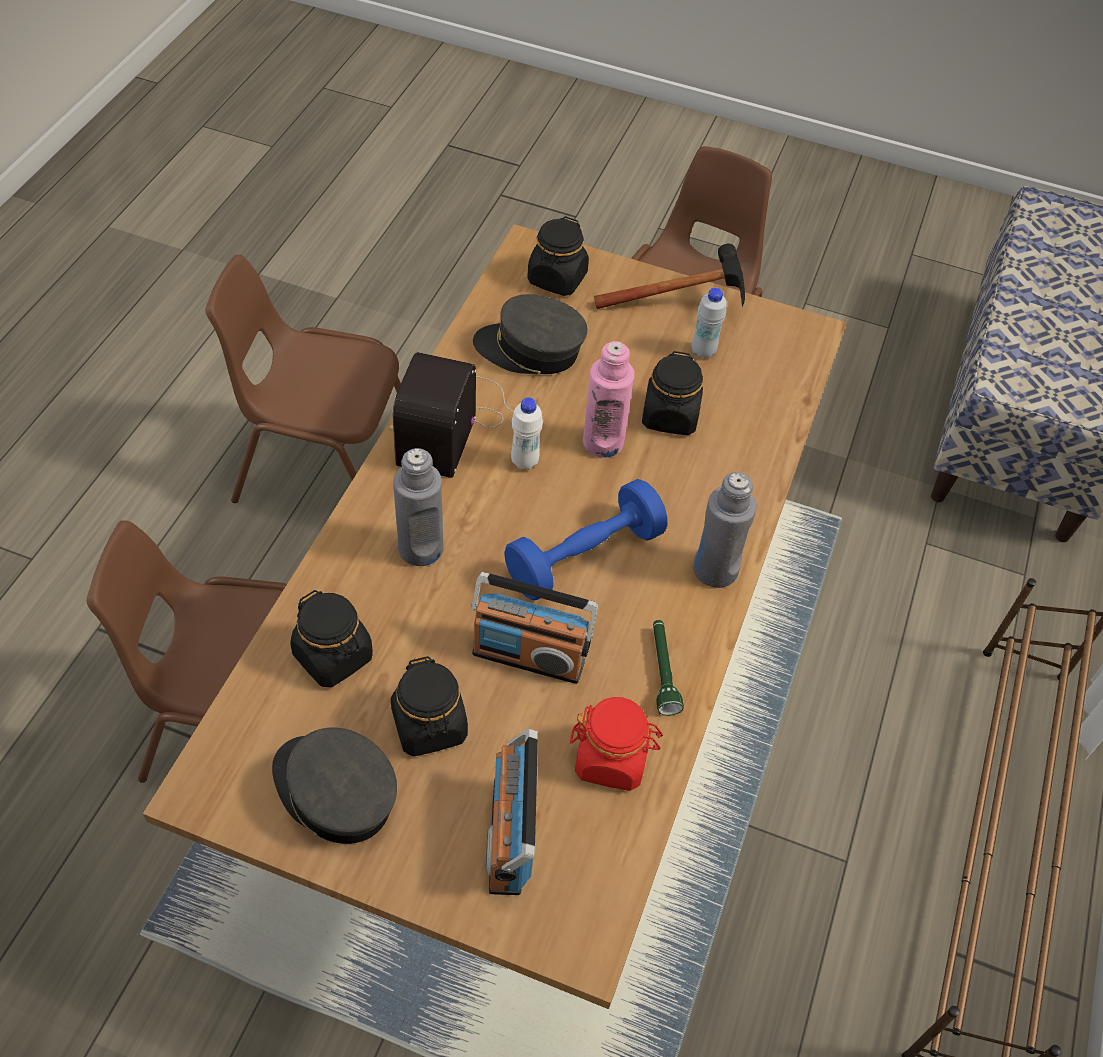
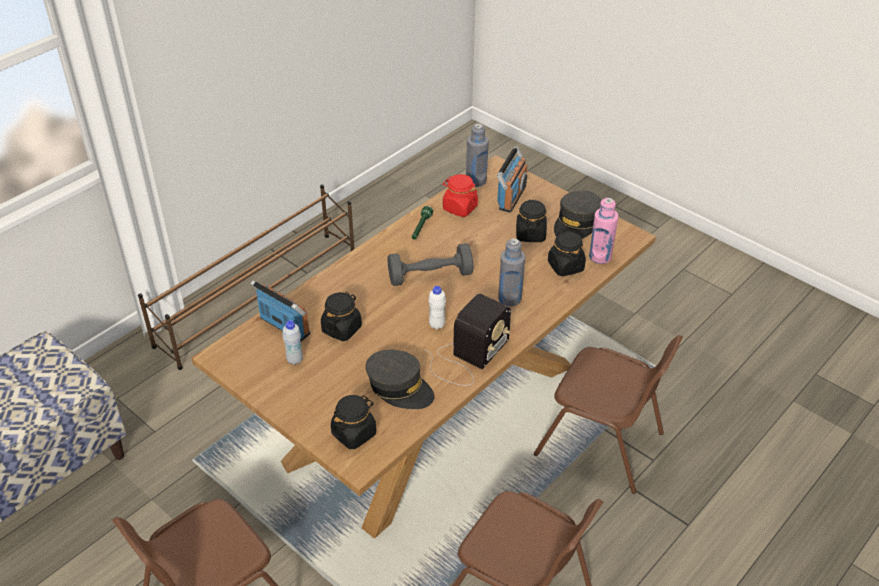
camera: 155 degrees left, 10 degrees down
(334, 793) = (576, 223): grey cap -> grey cap turned 60 degrees clockwise
(529, 656) = (476, 246): radio -> radio (284, 326)
(584, 556) = (430, 276): blue dumbbell -> grey dumbbell
(603, 442) = (388, 324): pink bottle -> pink bottle (600, 257)
(685, 304) = (281, 393): hammer -> none
(715, 570) = (370, 256): grey bottle -> grey bottle (476, 181)

